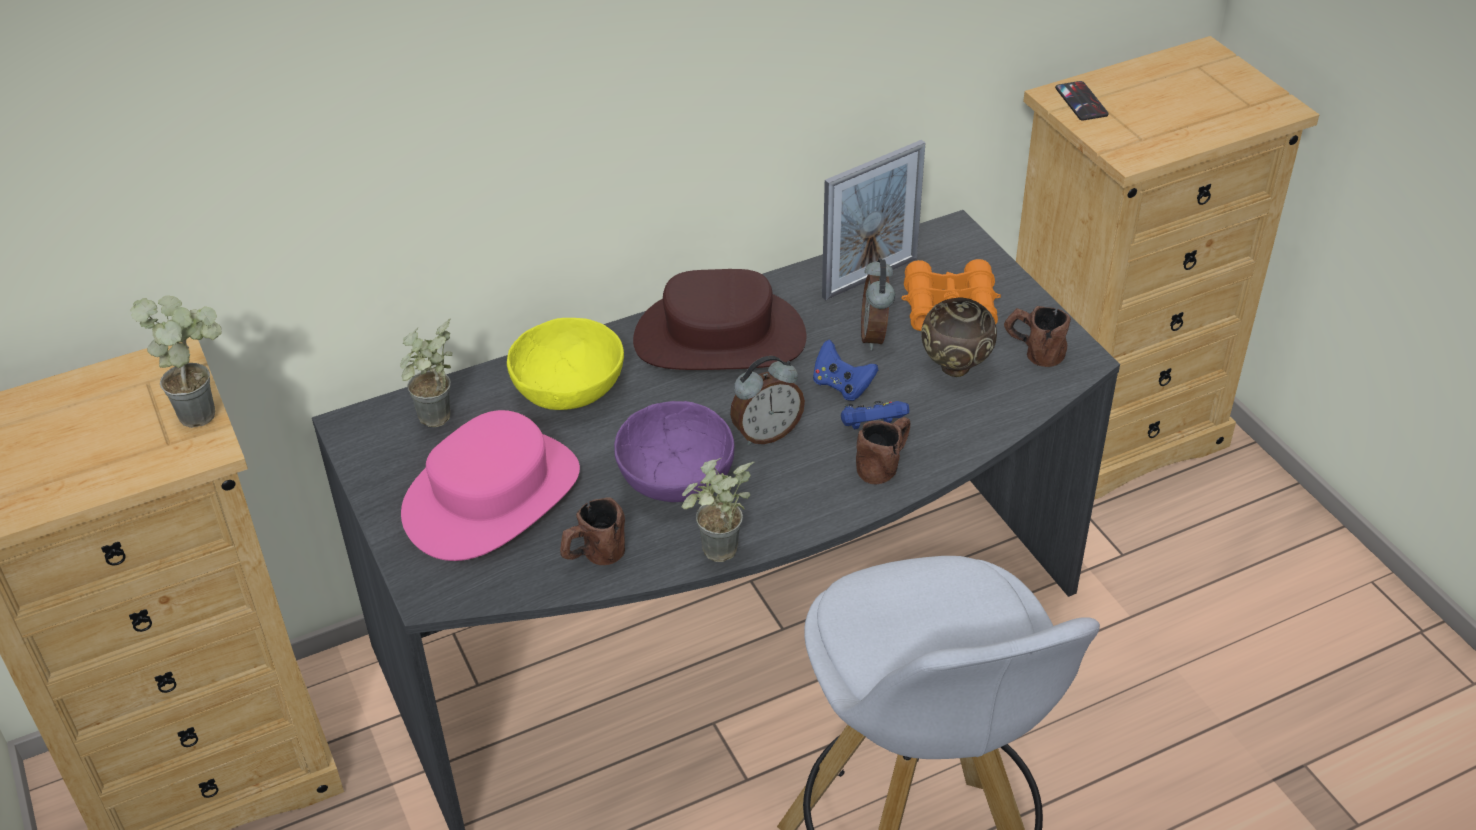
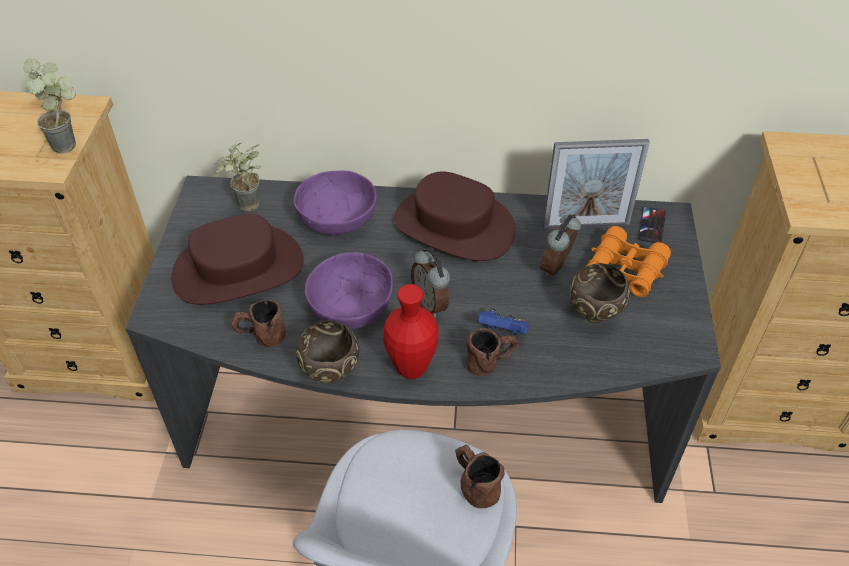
camera: 30 degrees right, 5 degrees up
(493, 496) = (238, 269): pink hat -> brown hat
(570, 389) = (338, 220): yellow bowl -> purple bowl
(717, 558) = (331, 375): potted plant -> brown bowl
(766, 433) = (431, 304): alarm clock -> alarm clock turned 60 degrees clockwise
(803, 509) = (411, 368): none -> red vase
(842, 386) = (506, 293): blue game controller -> none
(1033, 352) = (660, 328): brown mug -> brown mug (474, 484)
(1081, 101) = (801, 154): phone -> phone (651, 225)

